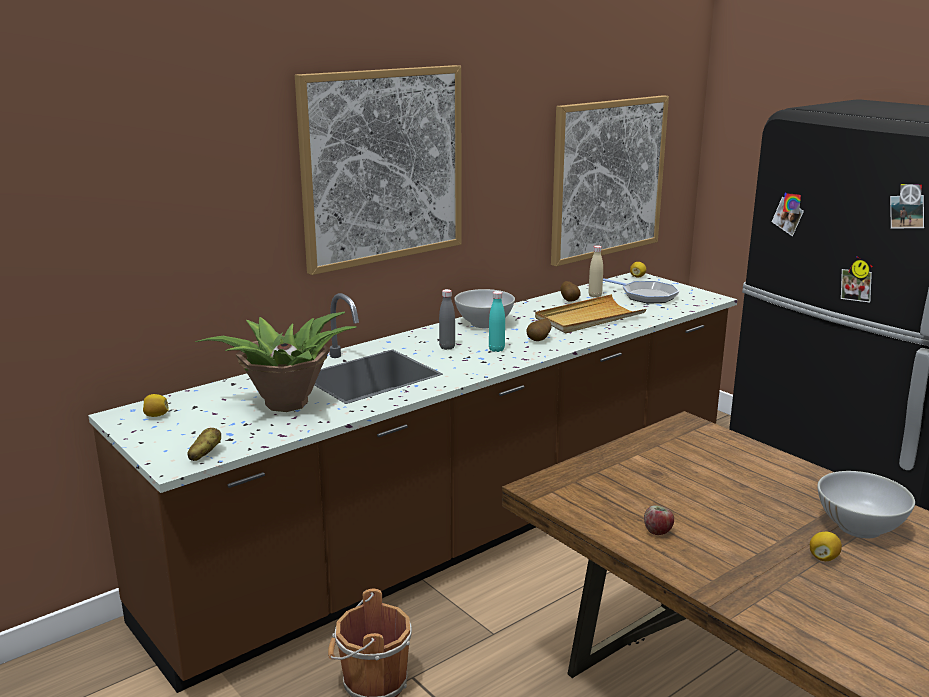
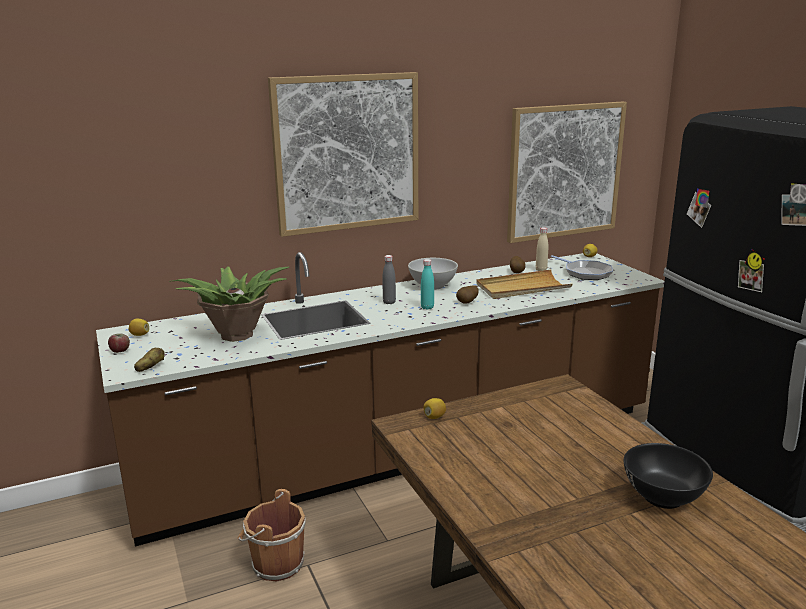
camera: 15 degrees right, 0 degrees up
(657, 531) = (475, 475): apple -> apple (120, 351)
(823, 557) = (610, 520): lemon -> lemon (434, 417)
(860, 527) = (663, 497): white bowl -> black bowl

